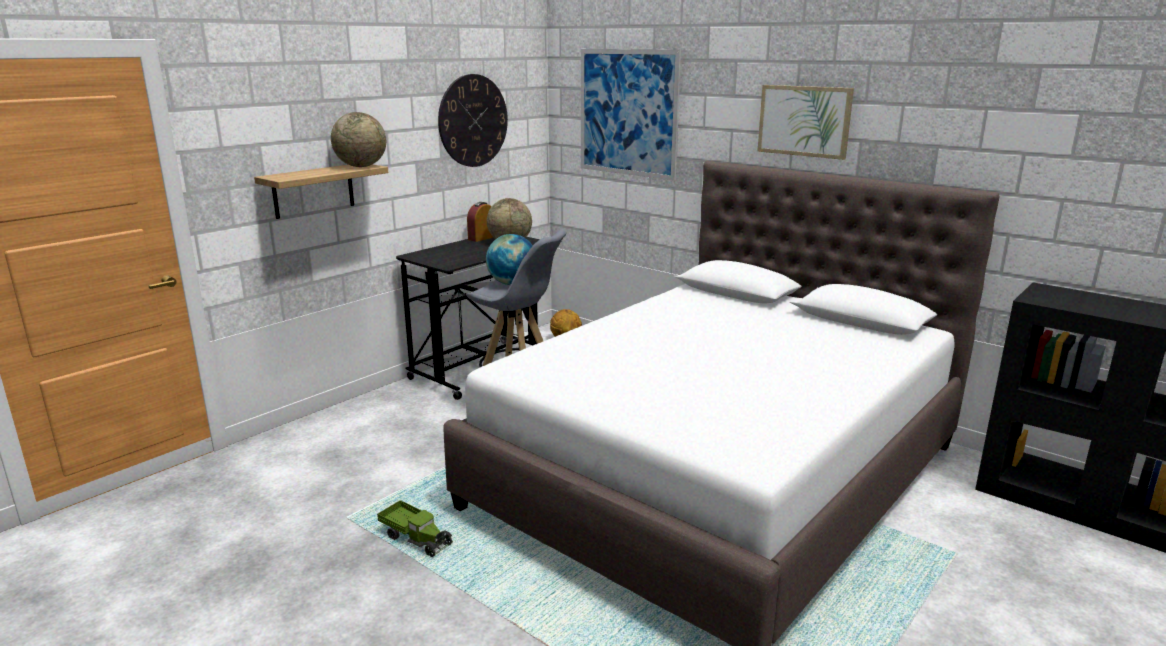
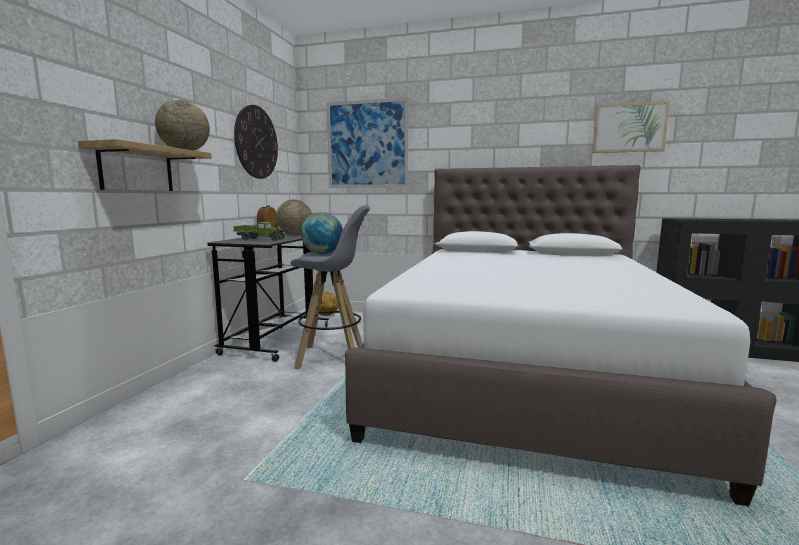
camera: 25 degrees left, 10 degrees down
(416, 538) = (339, 479): toy truck -> toy truck (260, 239)
(804, 121) = (502, 137): picture -> picture (629, 128)

